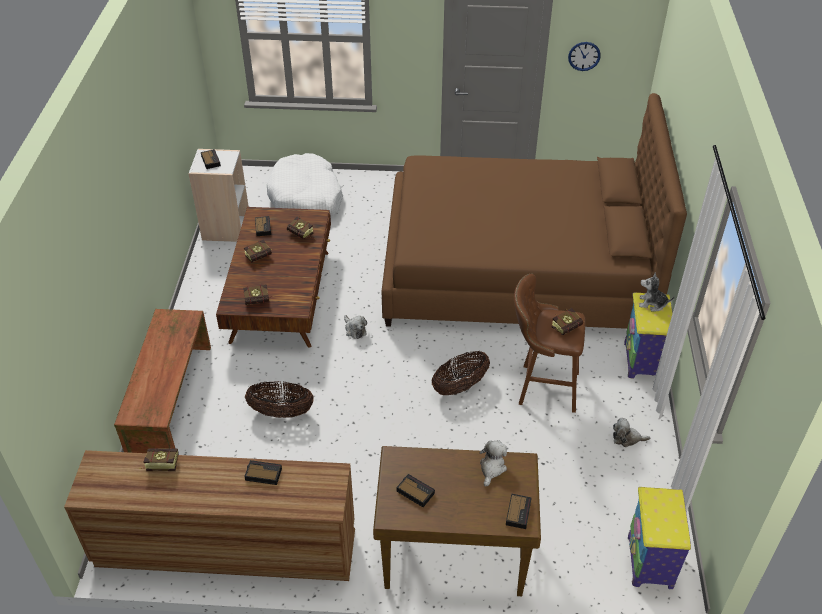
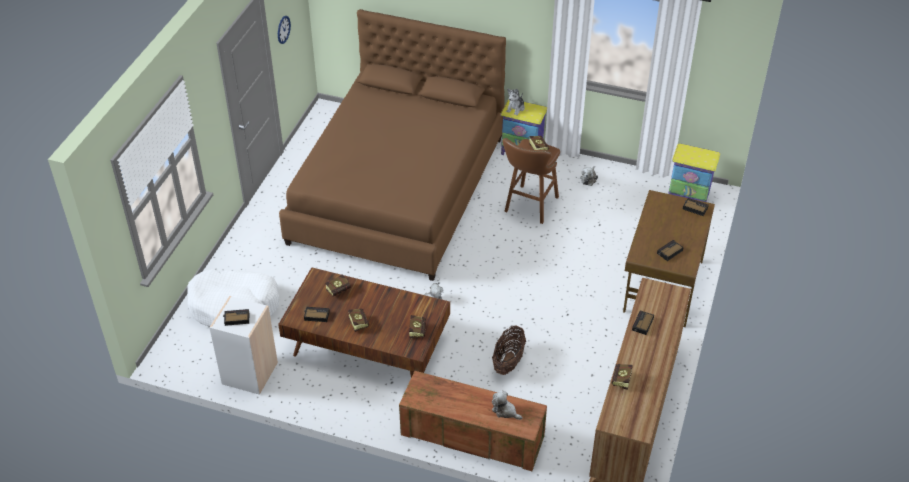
camera: 75 degrees left, 0 degrees up
(460, 386) = (514, 251): basket -> none
(492, 468) = (657, 212): plush toy -> plush toy (505, 411)

